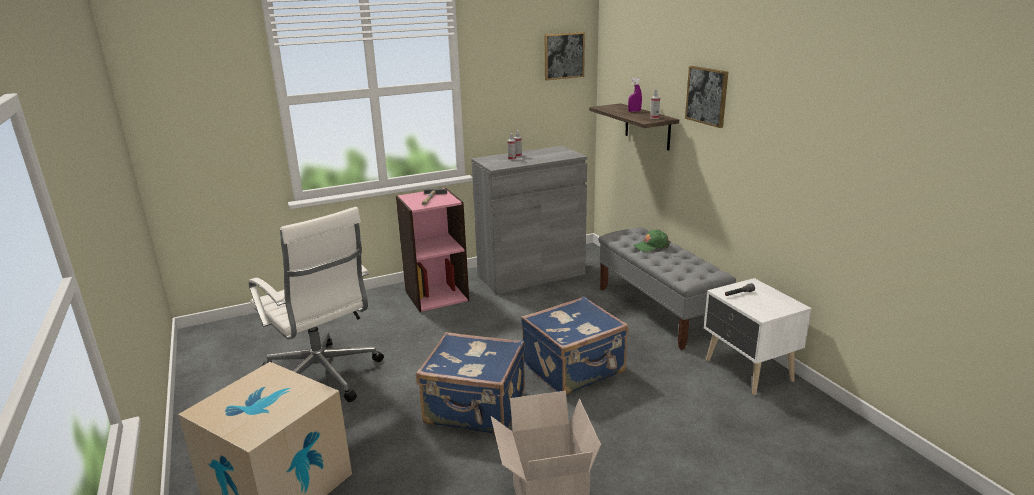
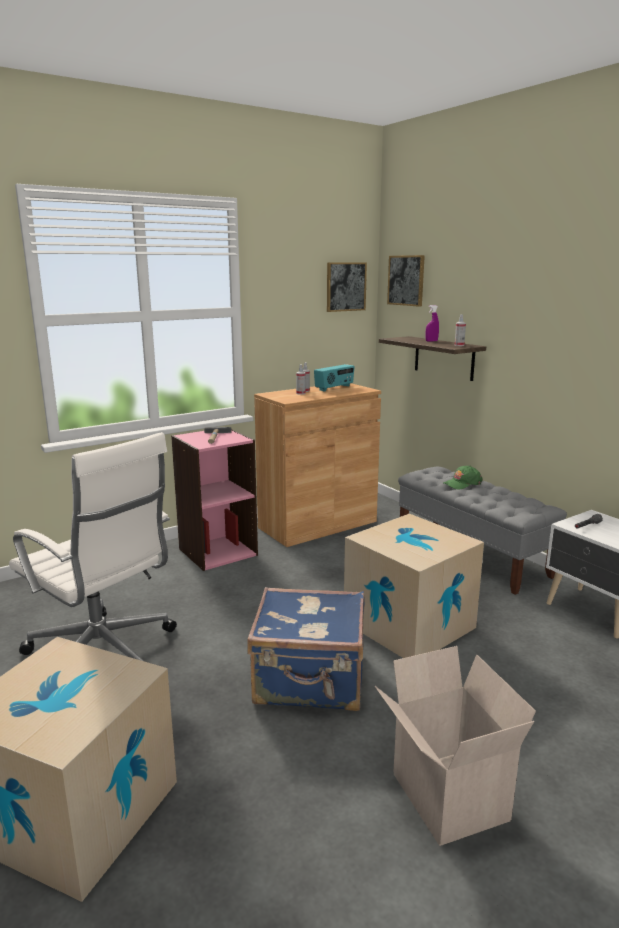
camera: 10 degrees left, 5 degrees down
(531, 275) = (317, 524): grey cabinet -> brown cabinet
(546, 153) = (334, 388): none -> radio
(575, 369) = (409, 624): blue suitcase -> cardboard box
(707, 96) = (523, 317): picture -> picture (406, 280)

